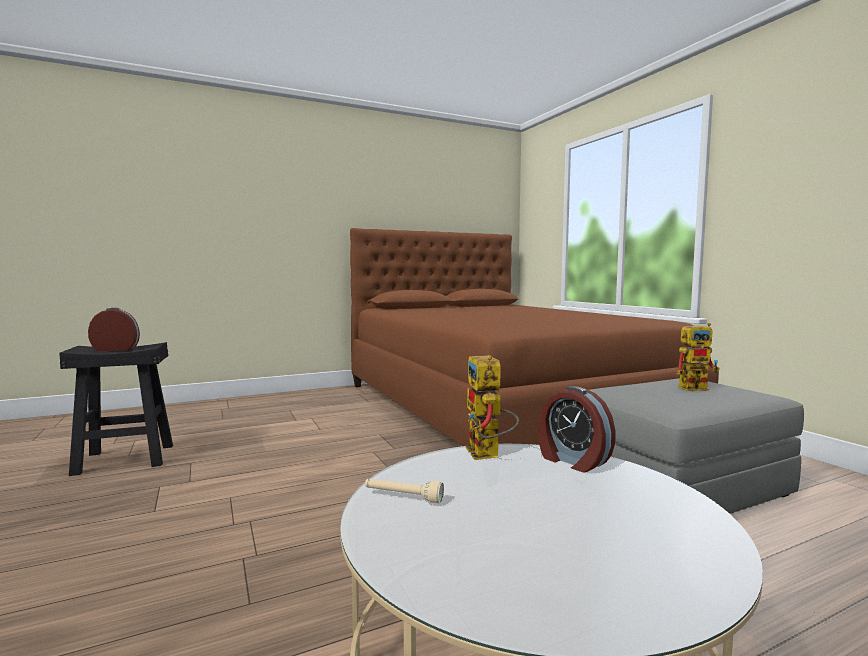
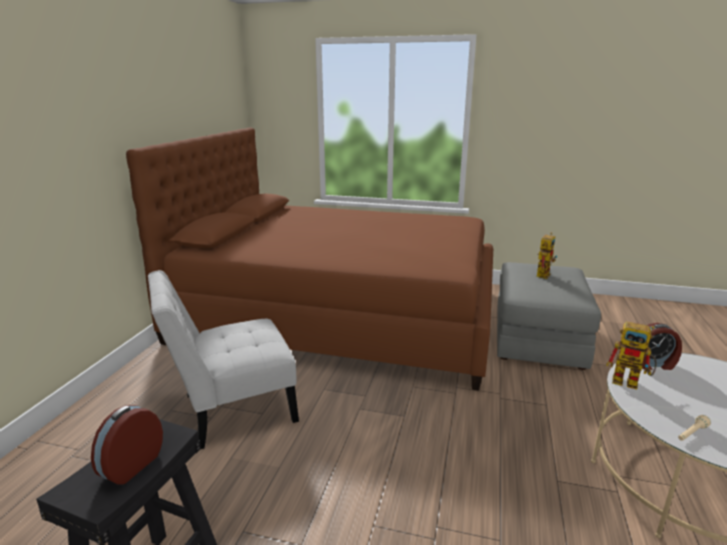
camera: 50 degrees left, 15 degrees up
(311, 421) = (232, 410): none -> white chair

